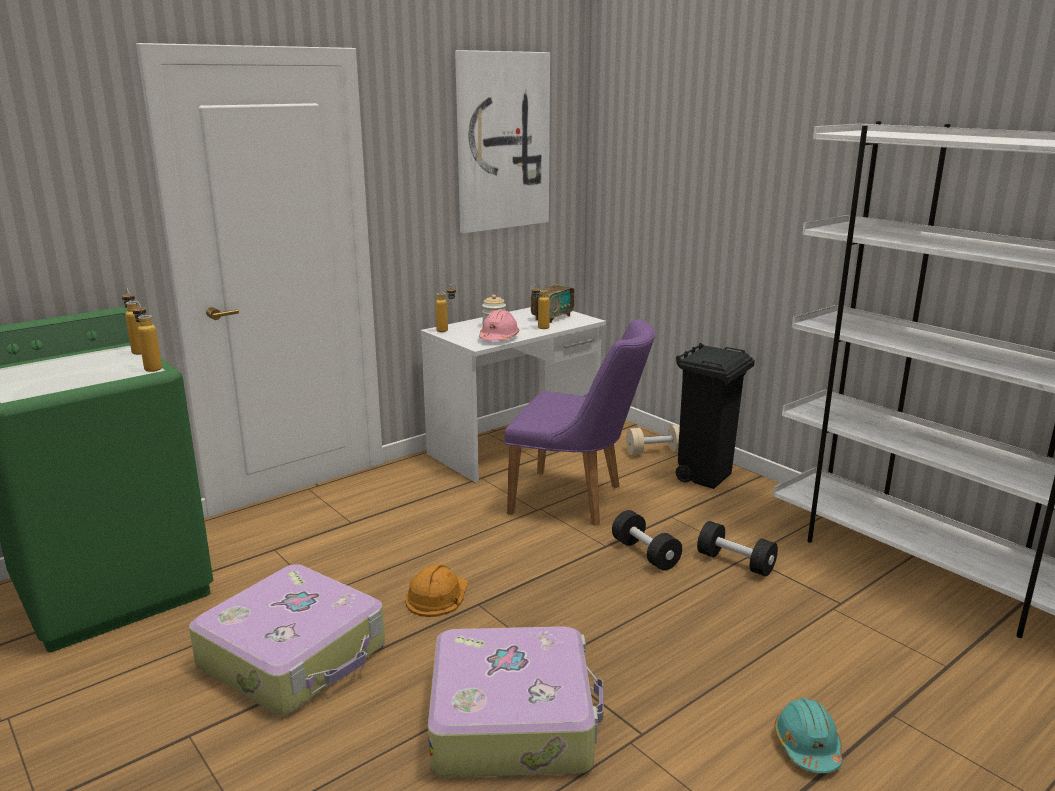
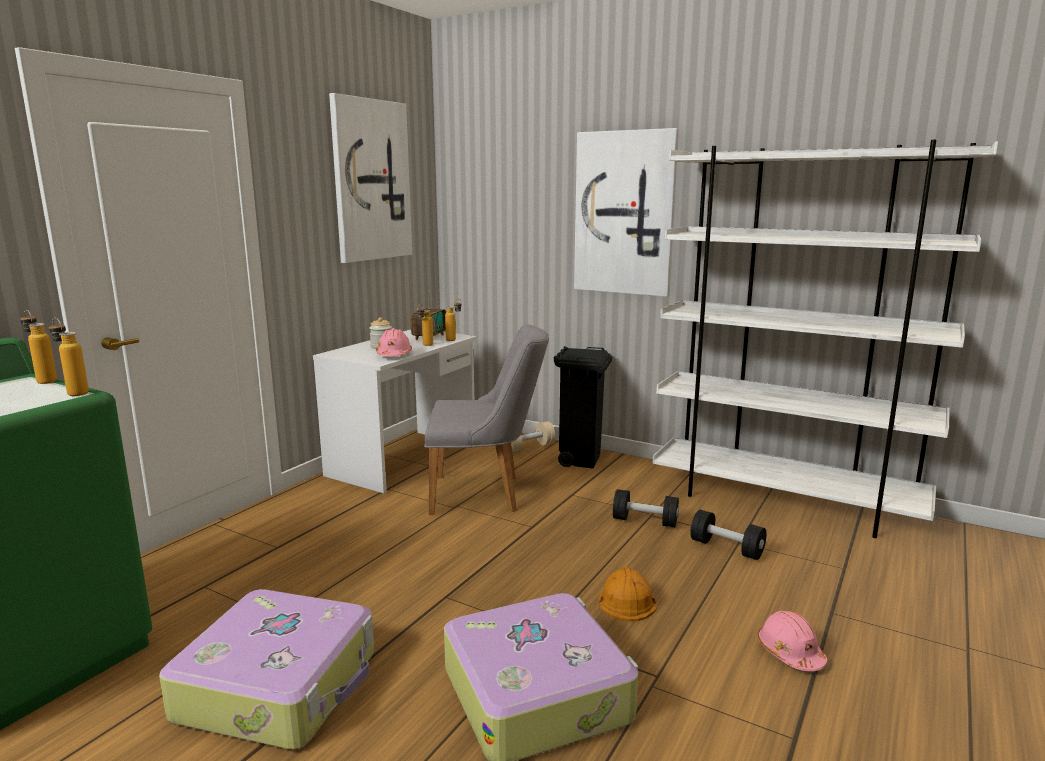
camera: 20 degrees left, 5 degrees down
(437, 595) = (401, 597): orange hard hat -> orange hard hat (626, 599)
(447, 330) = (339, 353): bottle -> bottle (454, 339)
(577, 500) = (485, 494): purple chair -> grey chair
(645, 554) = (569, 527): black dumbbell -> black dumbbell (726, 548)
(782, 192) = (624, 213): none -> picture
(807, 746) = (790, 653): turquoise hard hat -> pink hard hat

